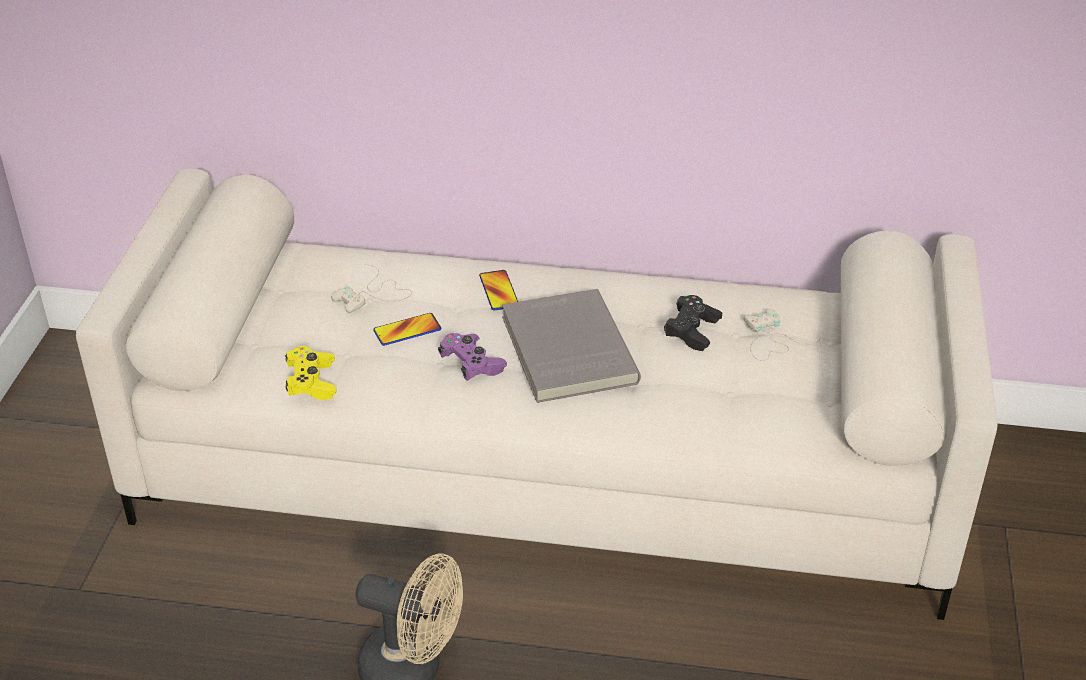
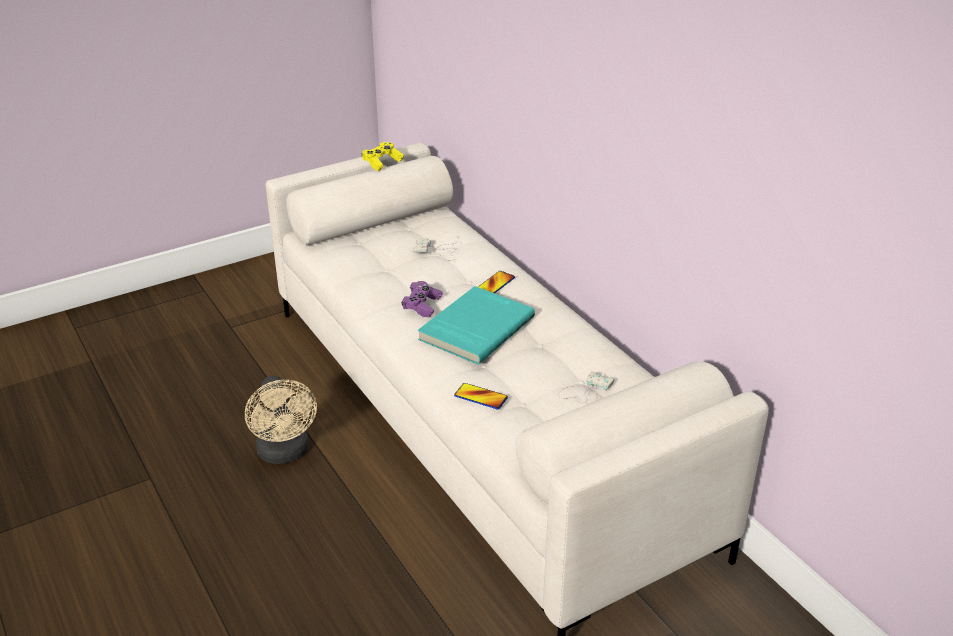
camera: 50 degrees right, 5 degrees down
(311, 382) = (346, 269): yellow game controller -> yellow game controller (382, 162)
(407, 330) = (423, 274): phone -> phone (480, 397)
(565, 350) = (475, 328): grey book -> turquoise book
(692, 331) = (553, 361): black game controller -> none

